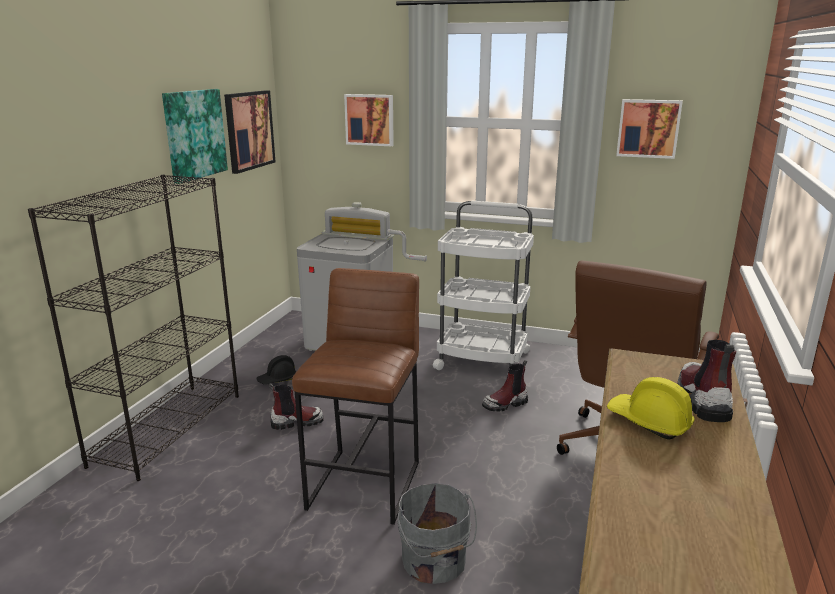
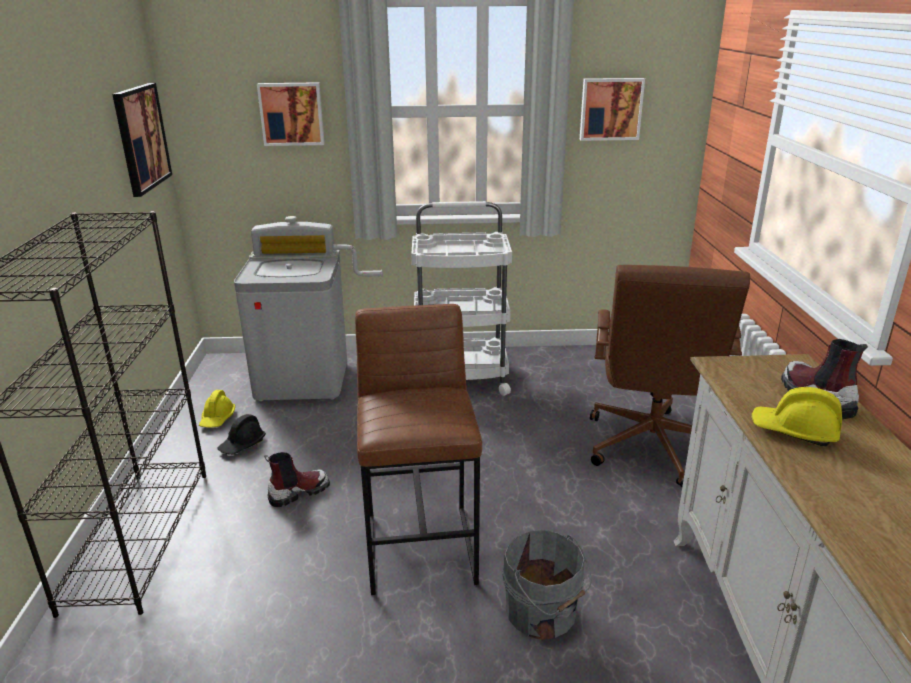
camera: 20 degrees left, 5 degrees up
(194, 134) = (91, 152): picture -> none
(271, 358) = (217, 419): none -> yellow hard hat
(505, 404) = (513, 422): boot -> none

